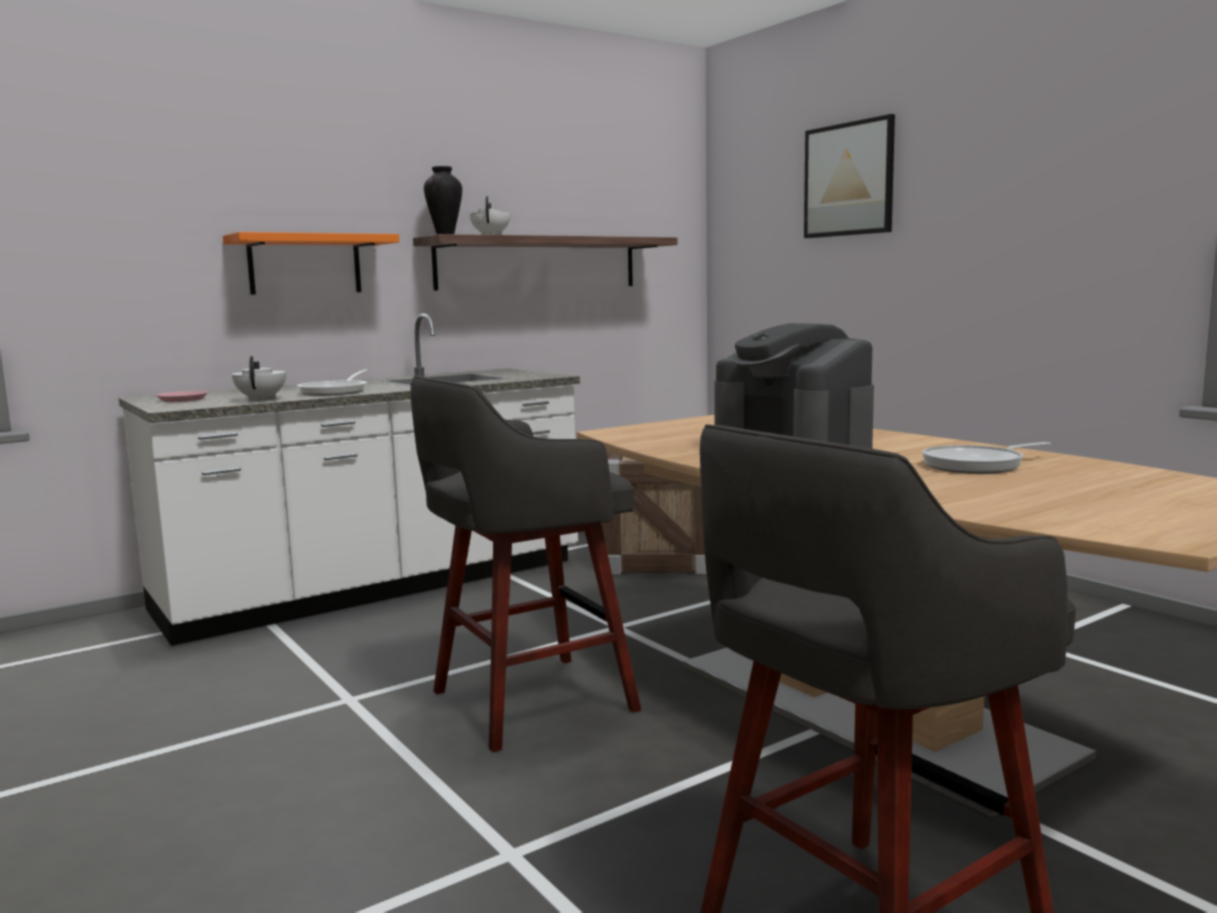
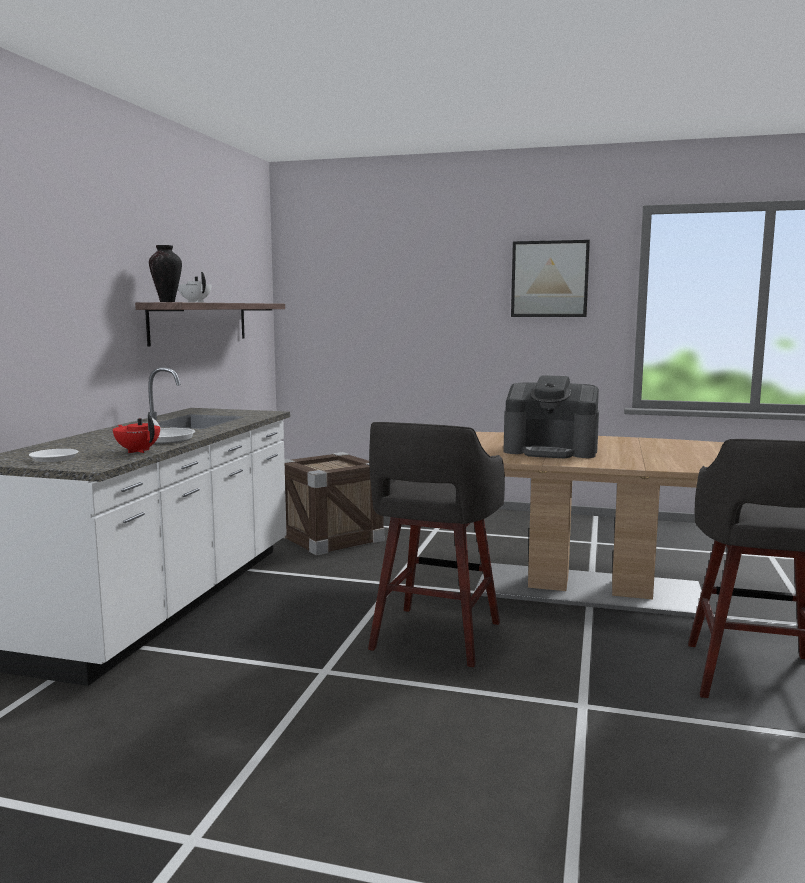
camera: 40 degrees left, 0 degrees up
(183, 400) = (54, 458): pink plate -> white plate
(262, 399) = (138, 451): white teapot -> red teapot
(305, 265) = (73, 327): orange shelf -> none
(848, 179) = (404, 271): picture -> picture (549, 279)
(977, 465) = (647, 448): frying pan -> none

